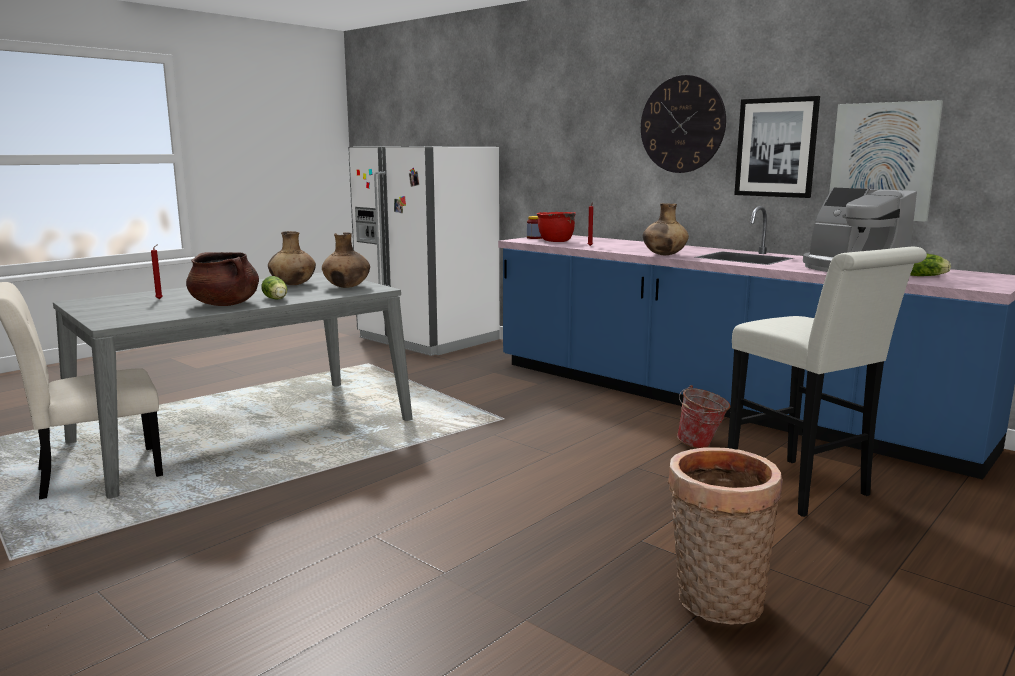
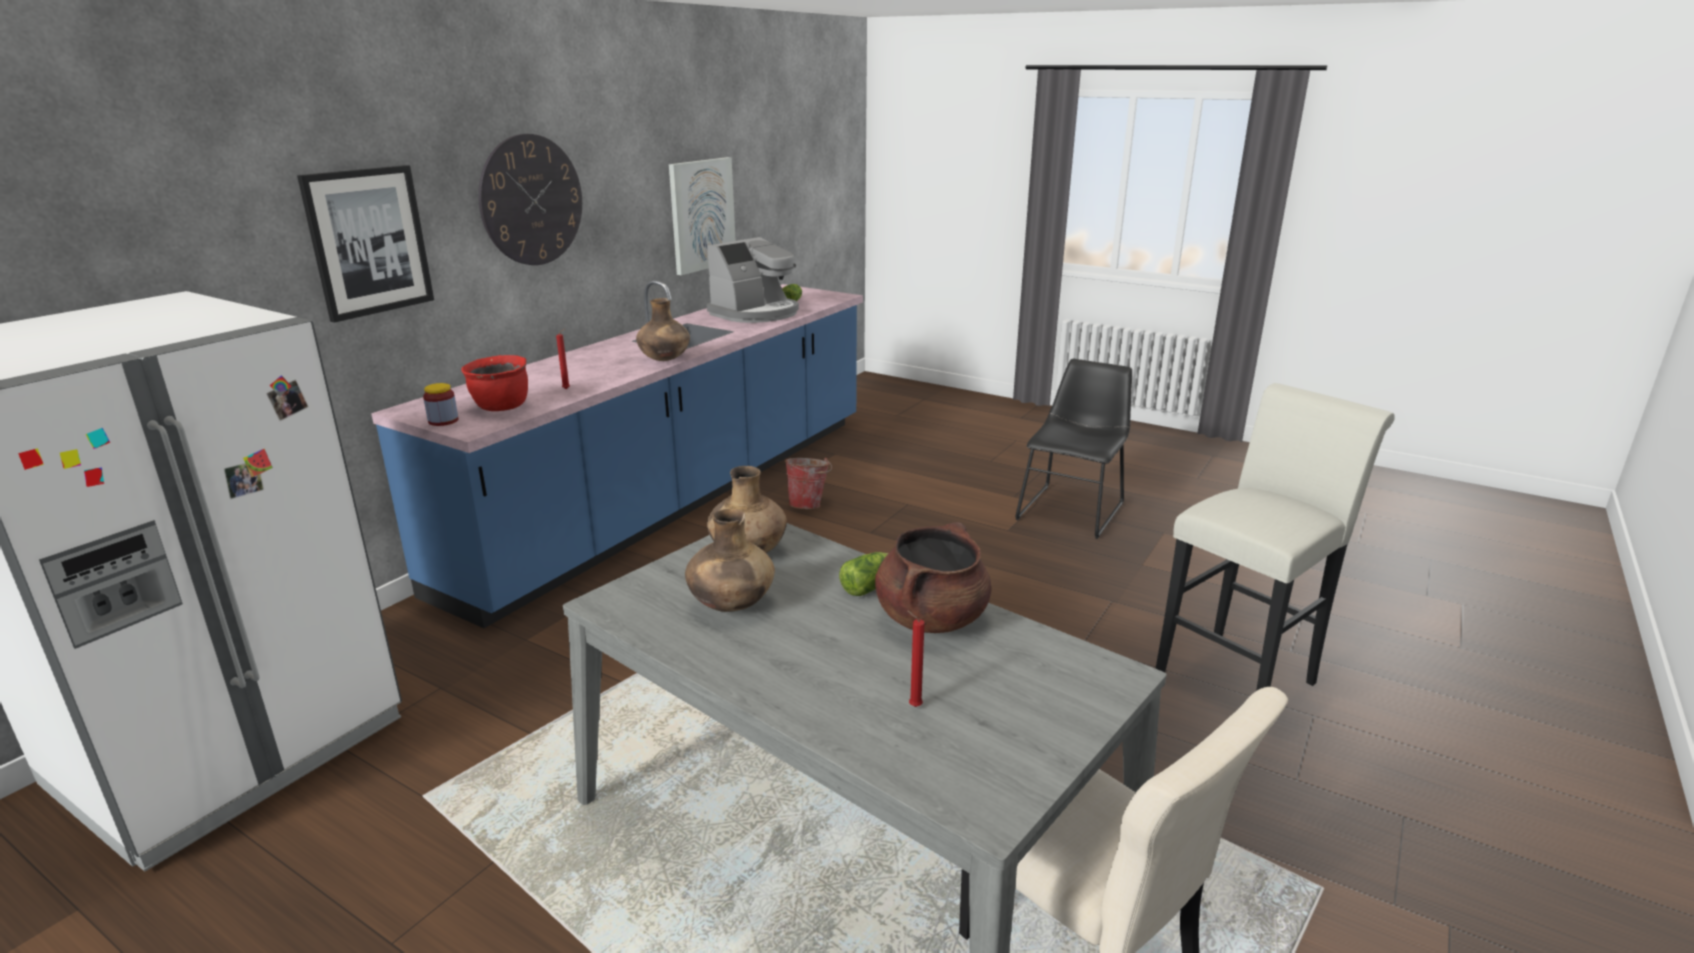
camera: 100 degrees left, 10 degrees up
(715, 603) = (1072, 509): basket -> black chair
(776, 147) = (628, 215): picture -> picture (368, 242)
(804, 490) = (890, 474): white stool -> white stool (1241, 675)

